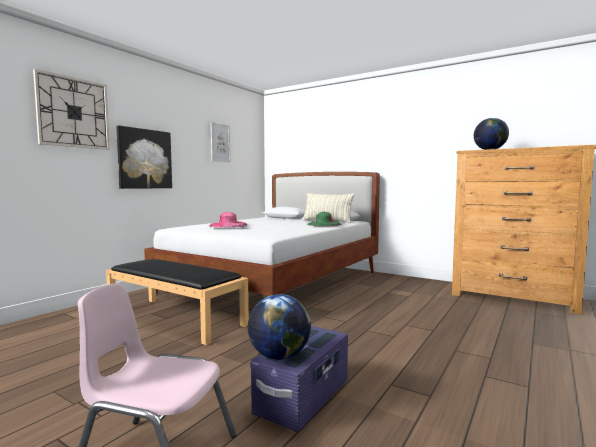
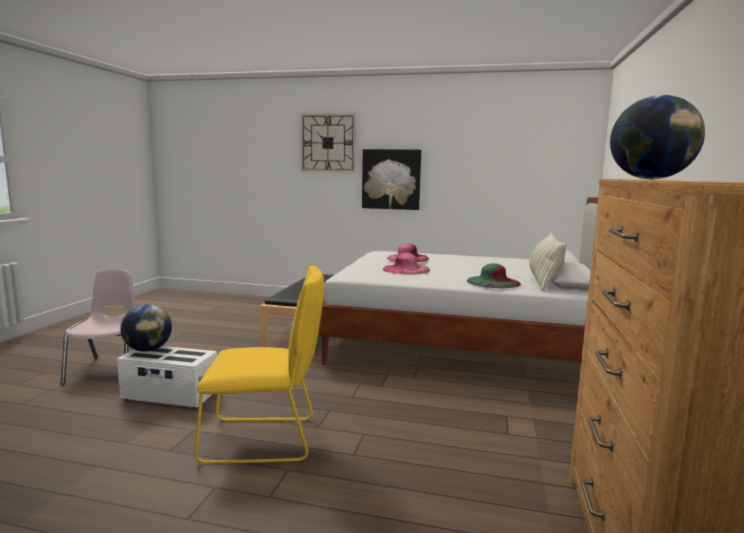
camera: 70 degrees right, 5 degrees up
(220, 142) = (503, 154): picture -> none
(266, 228) = (406, 269): none -> pink hat
(303, 398) = (170, 396): purple storage box -> white storage box
(412, 355) = (265, 439): none -> yellow chair

